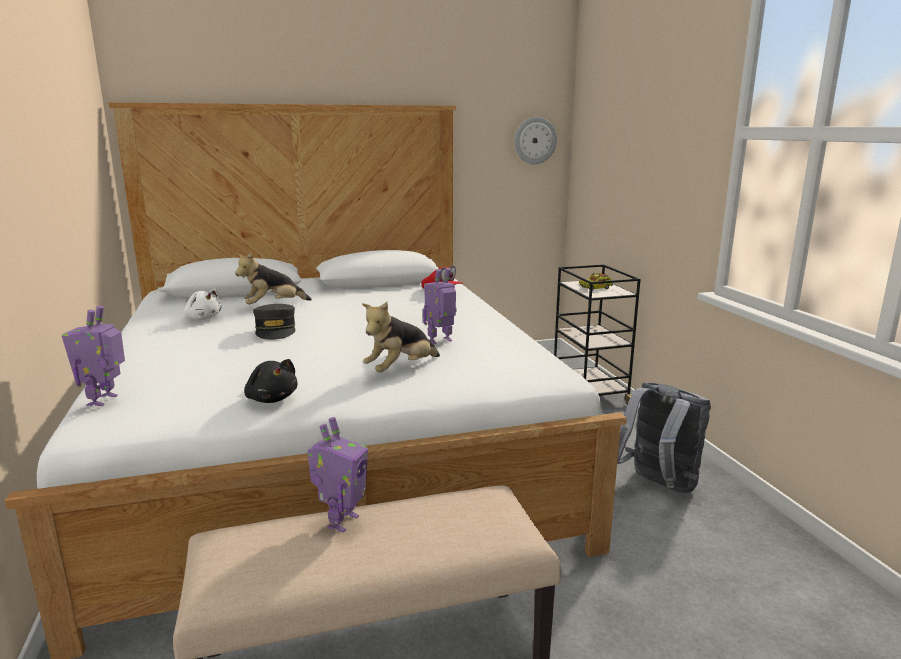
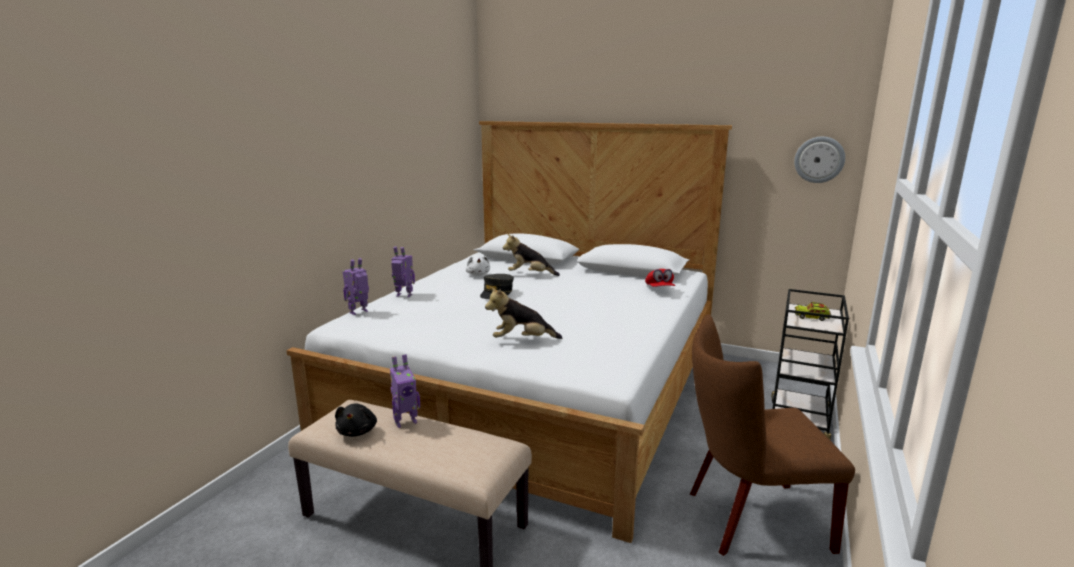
camera: 40 degrees right, 0 degrees up
(271, 399) = (425, 335): black plush toy -> black plush toy (358, 431)
(440, 341) = (581, 328): toy robot -> toy robot (404, 295)
(658, 486) = (748, 519): grey backpack -> brown chair

